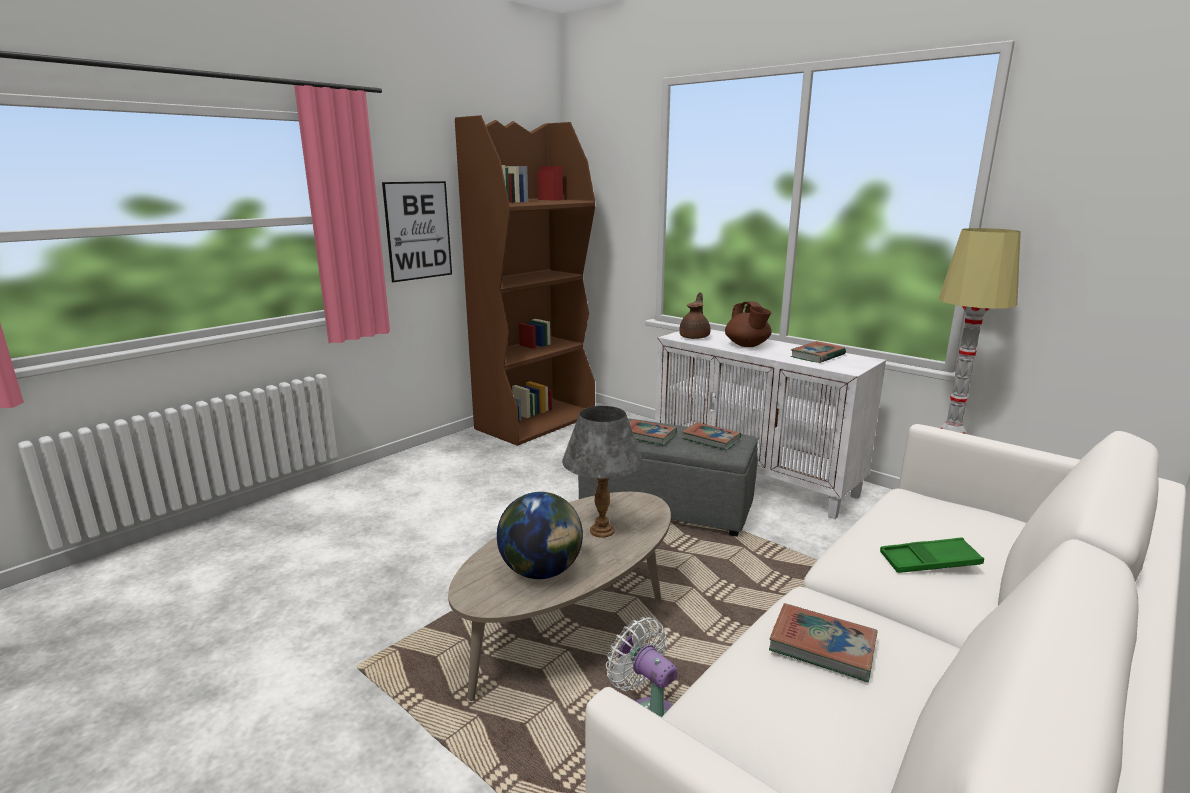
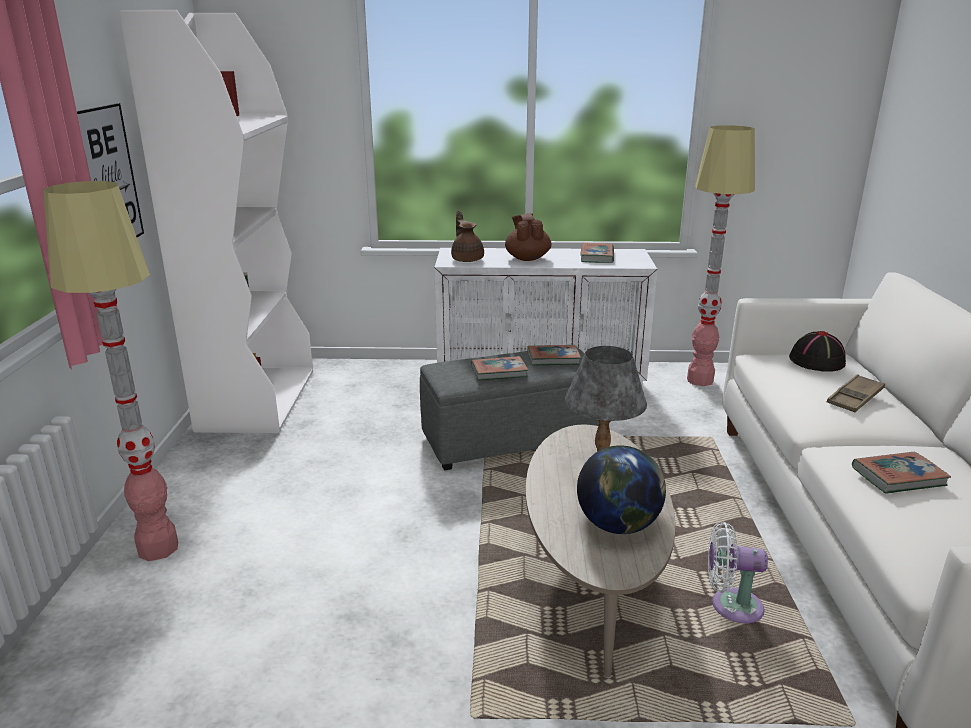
camera: 40 degrees left, 5 degrees up
(365, 485) = (158, 548): none -> floor lamp
(536, 421) = (257, 399): brown bookcase -> white bookcase
(747, 345) = (527, 258): brown teapot -> brown teapot turned 135 degrees counterclockwise
(929, 562) = (855, 398): green tray -> brown tray
(962, 517) = (817, 362): none -> black hat

